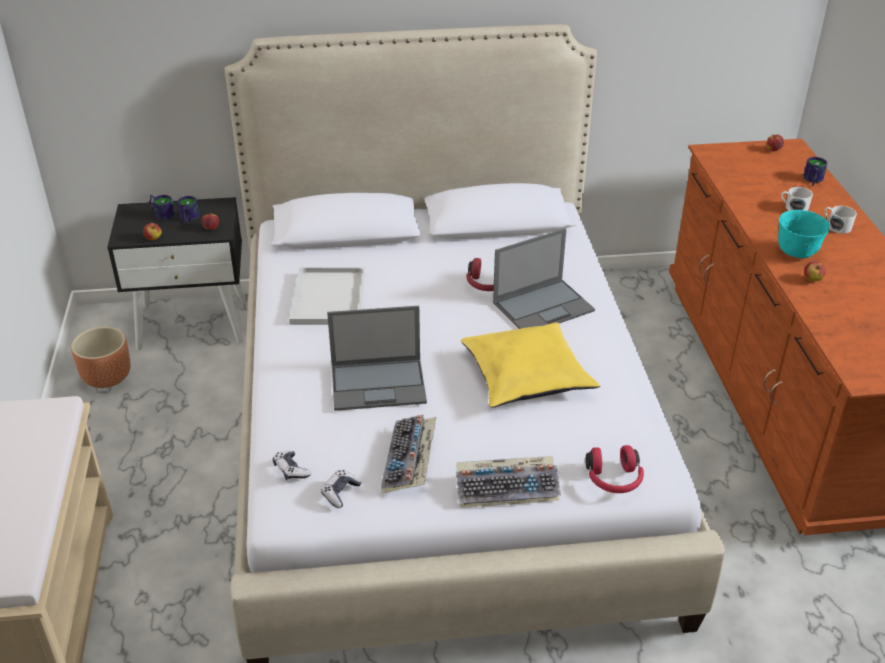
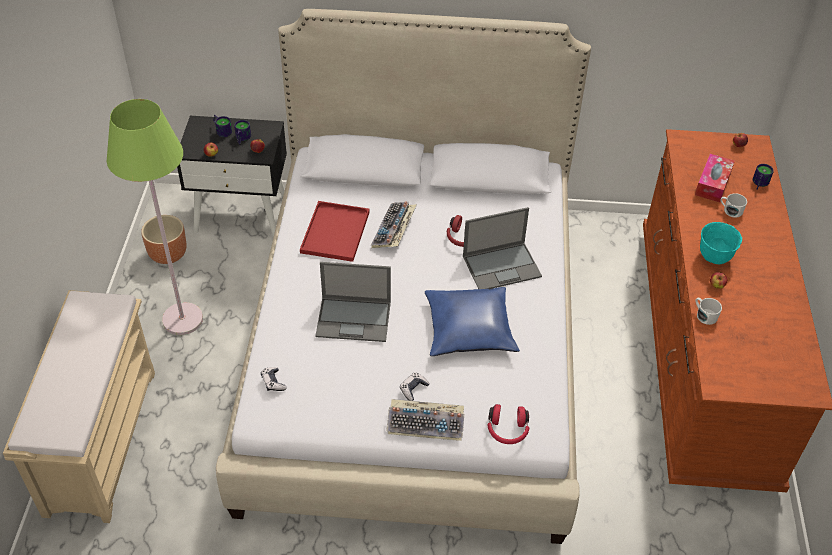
camera: 10 degrees right, 10 degrees up
(139, 446) = (182, 319): none -> green floor lamp
(329, 299) = (335, 233): white tray -> red tray
(340, 492) = (304, 407): game controller -> game controller (413, 389)
(409, 461) = (360, 390): keyboard -> keyboard (394, 230)
(527, 376) = (469, 329): yellow pillow -> blue pillow
(762, 186) = (713, 183): none -> tissue box
(836, 226) = (759, 235): white mug -> white mug (704, 315)

